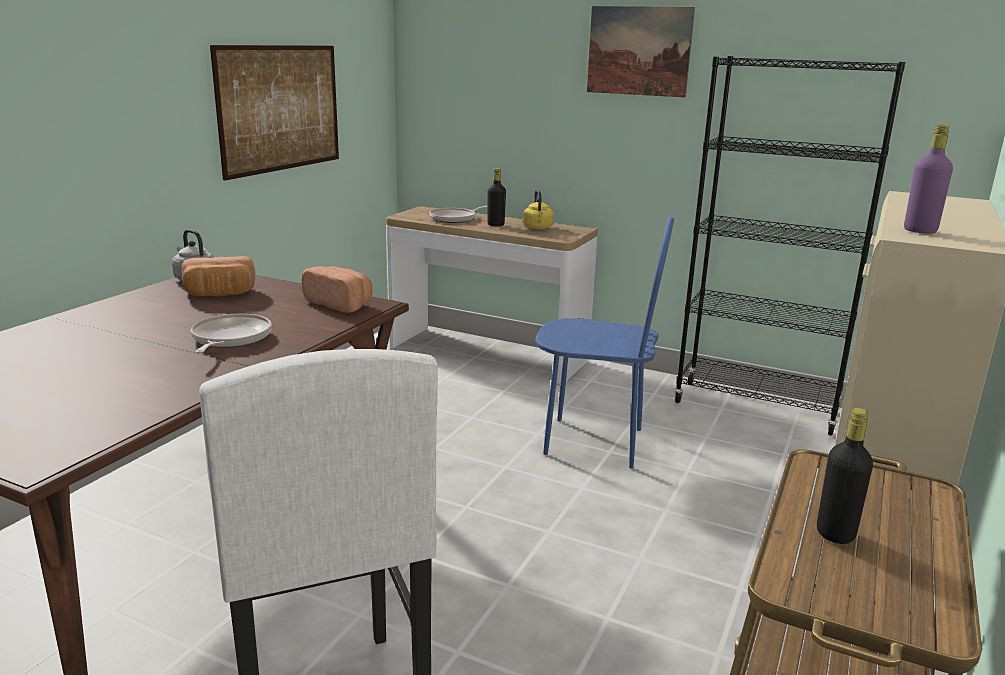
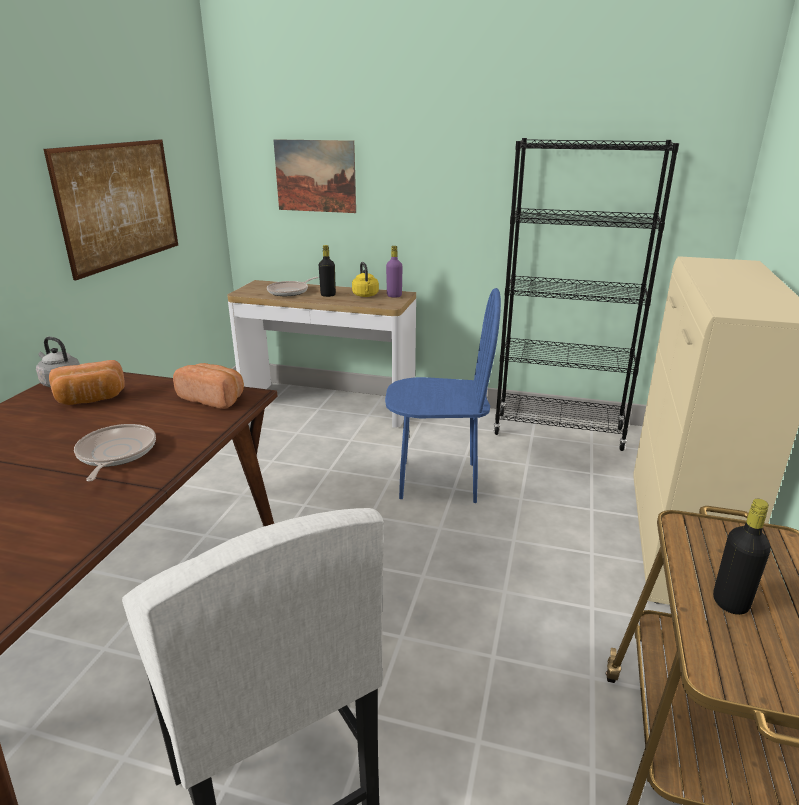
camera: 10 degrees left, 5 degrees up
(638, 51) = (443, 135): picture -> picture (315, 176)
(920, 231) = (736, 303): purple bottle -> purple bottle (394, 296)

